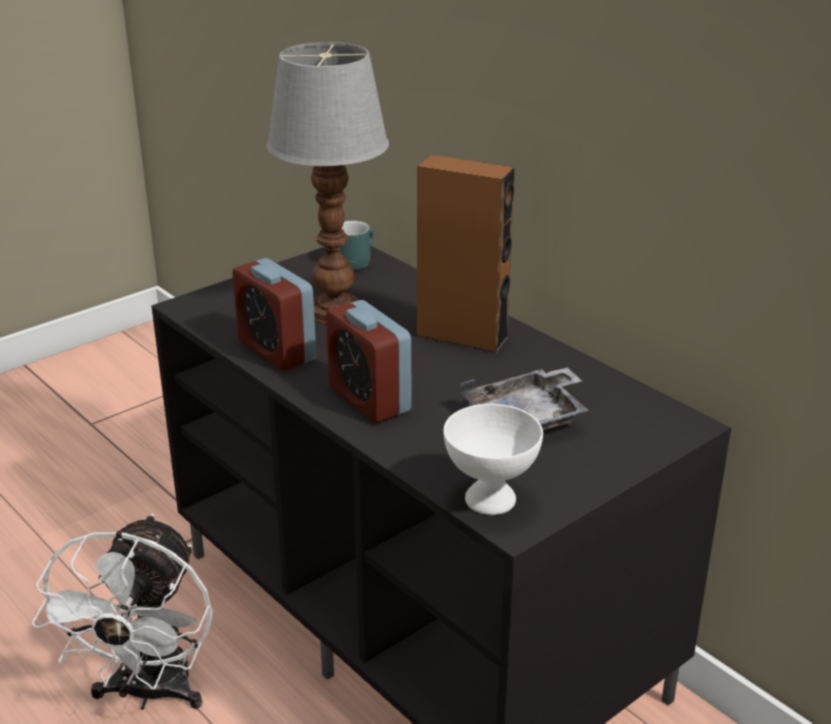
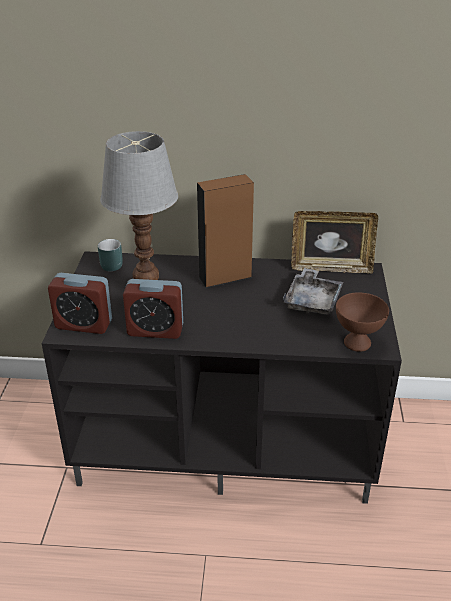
camera: 45 degrees left, 5 degrees up
(149, 693) = (151, 566): white fan -> none
(369, 399) = (238, 329): alarm clock -> alarm clock (84, 324)
(492, 499) = (357, 342): white bowl -> brown bowl
(633, 394) = (331, 267): none -> picture frame

